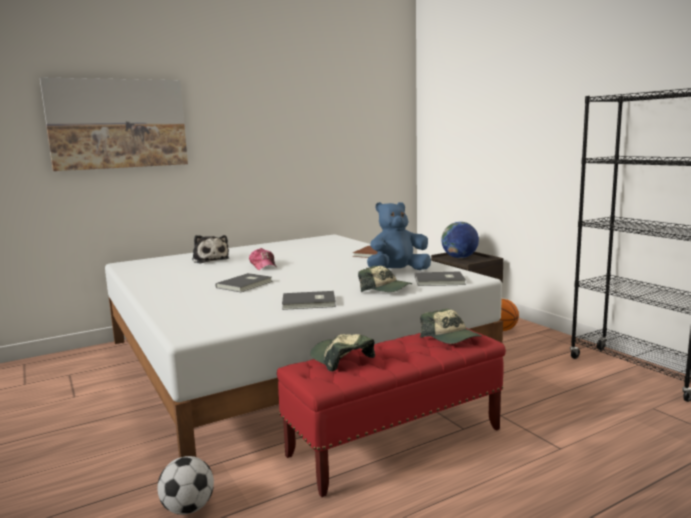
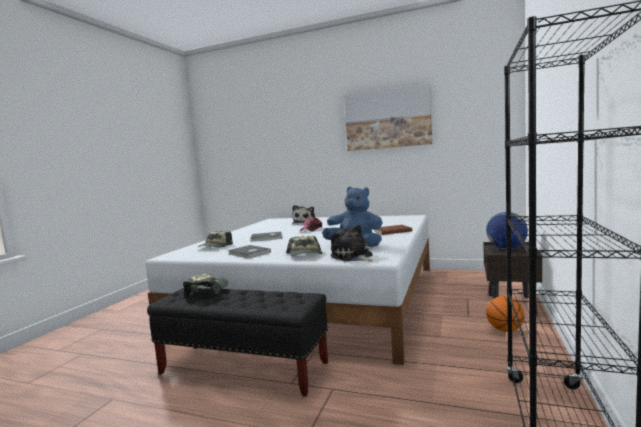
camera: 50 degrees right, 5 degrees down
(118, 124) = (278, 136): picture -> picture (387, 119)
(188, 509) = (128, 350): football -> none
(396, 443) = (243, 369): red bench -> black bench
(440, 281) = (352, 257): grey book -> plush toy
(451, 338) = (283, 300): cap -> cap (215, 247)

